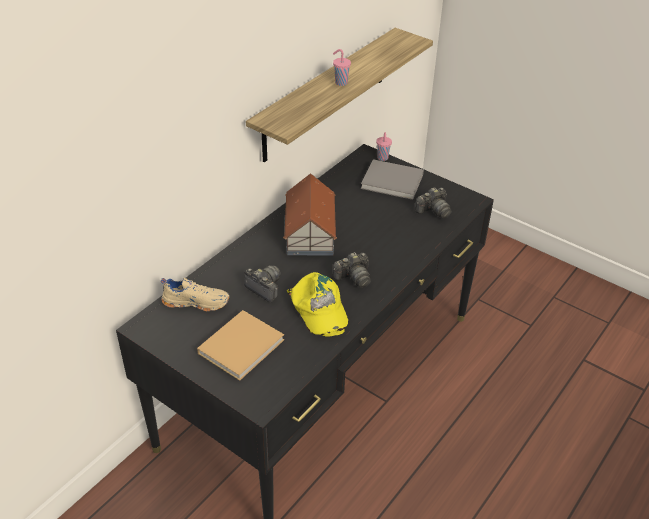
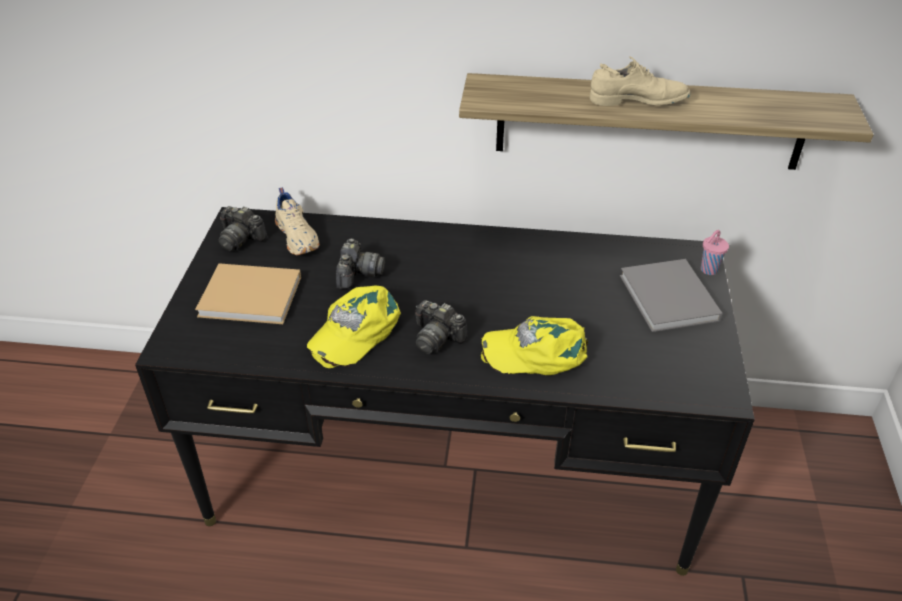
camera: 60 degrees right, 0 degrees up
(310, 231) = (490, 268): toy house -> none
(340, 82) = (638, 101): pink cup -> beige shoe
(395, 245) = (536, 351): none -> yellow cap
(433, 211) = (650, 362): camera -> camera (241, 239)

